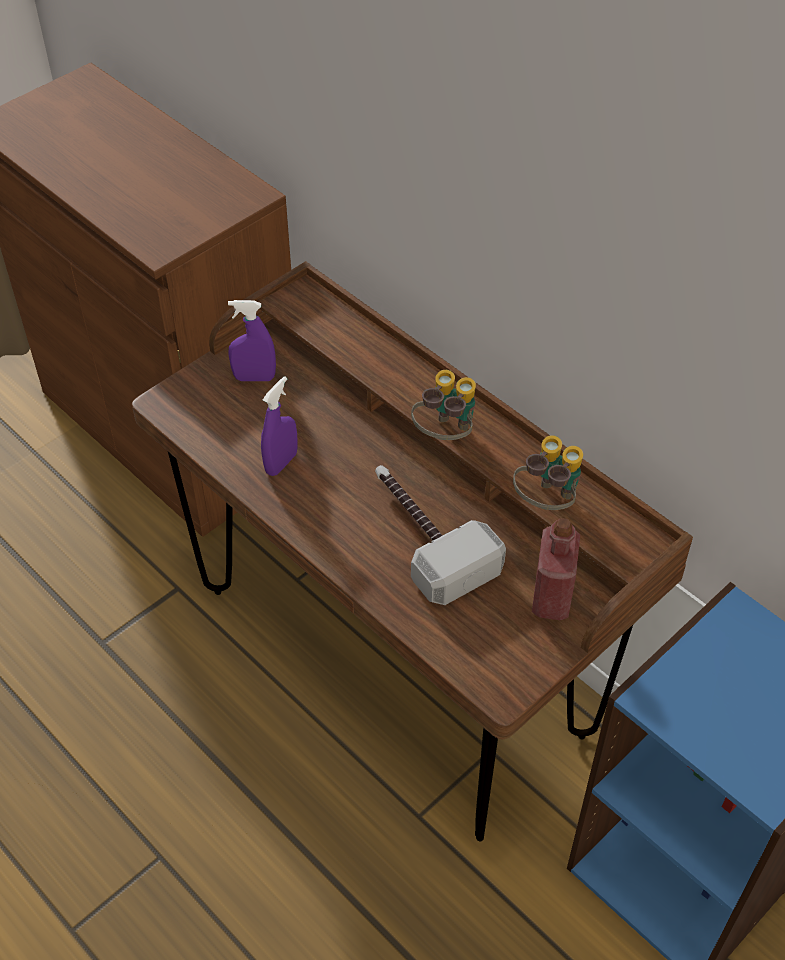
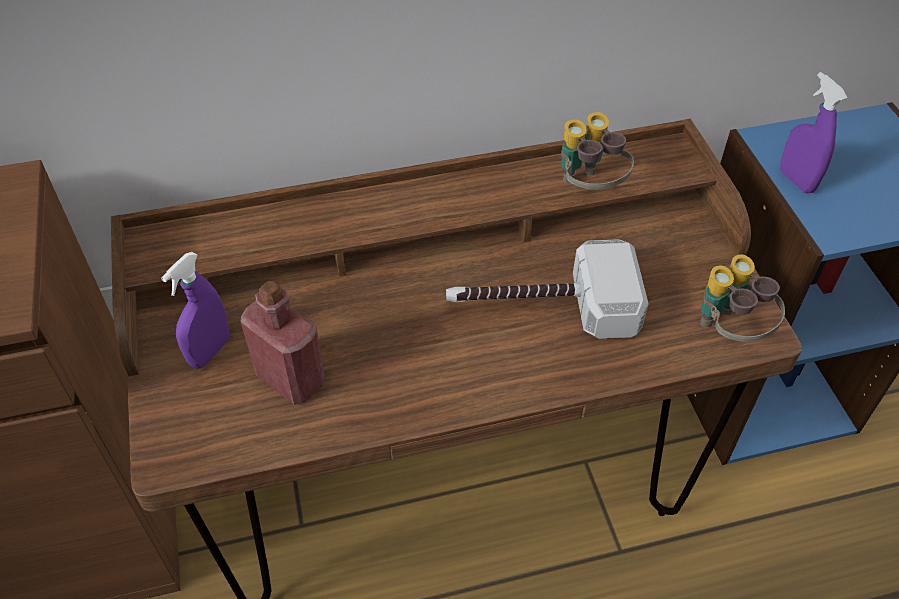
camera: 60 degrees left, 0 degrees up
(281, 463) = (356, 381): purple spray bottle -> purple spray bottle (796, 180)
(445, 435) = (454, 219): binoculars -> binoculars (729, 331)
(551, 597) = (671, 250): red bottle -> red bottle (291, 379)

